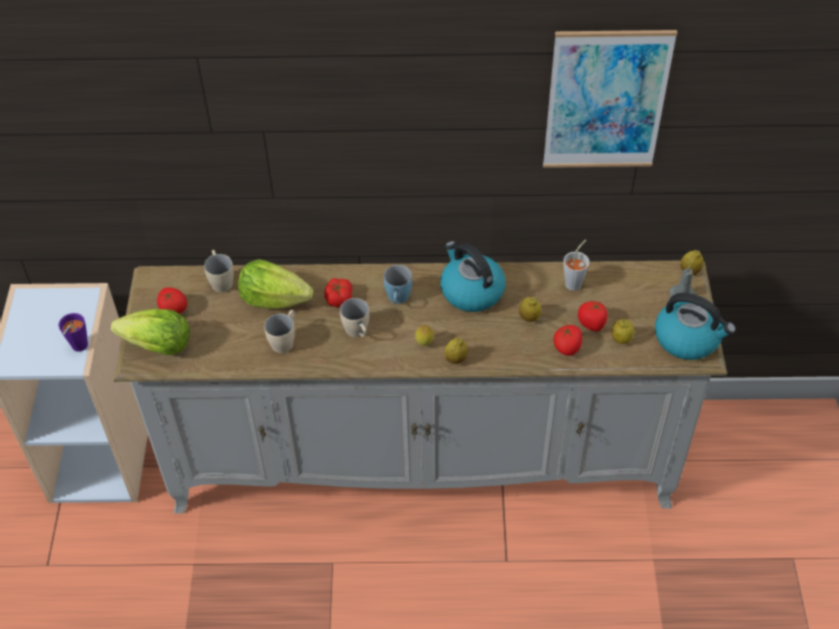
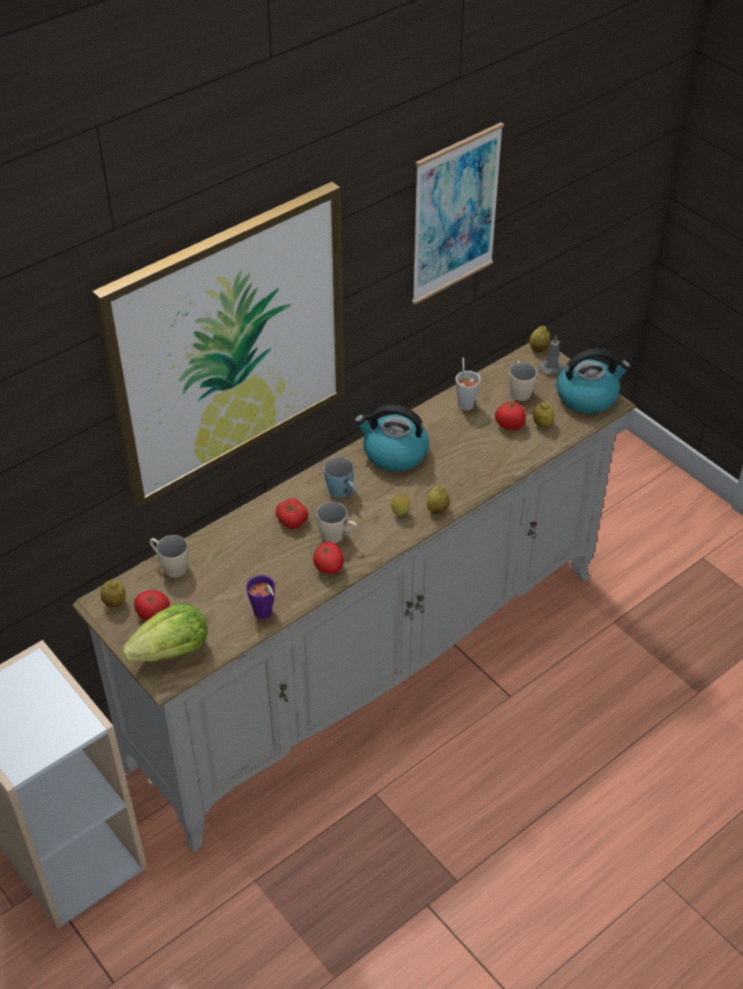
camera: 40 degrees left, 5 degrees down
(78, 348) = (76, 710): purple cup -> purple cup (264, 615)
(274, 299) = (236, 553): lettuce -> none
(285, 340) = (282, 579): beige mug -> beige mug (519, 390)
(316, 120) = (228, 345): none -> picture
(529, 317) = (459, 447): lemon -> lemon (114, 602)
(567, 347) = (511, 452): tomato -> tomato (329, 567)

